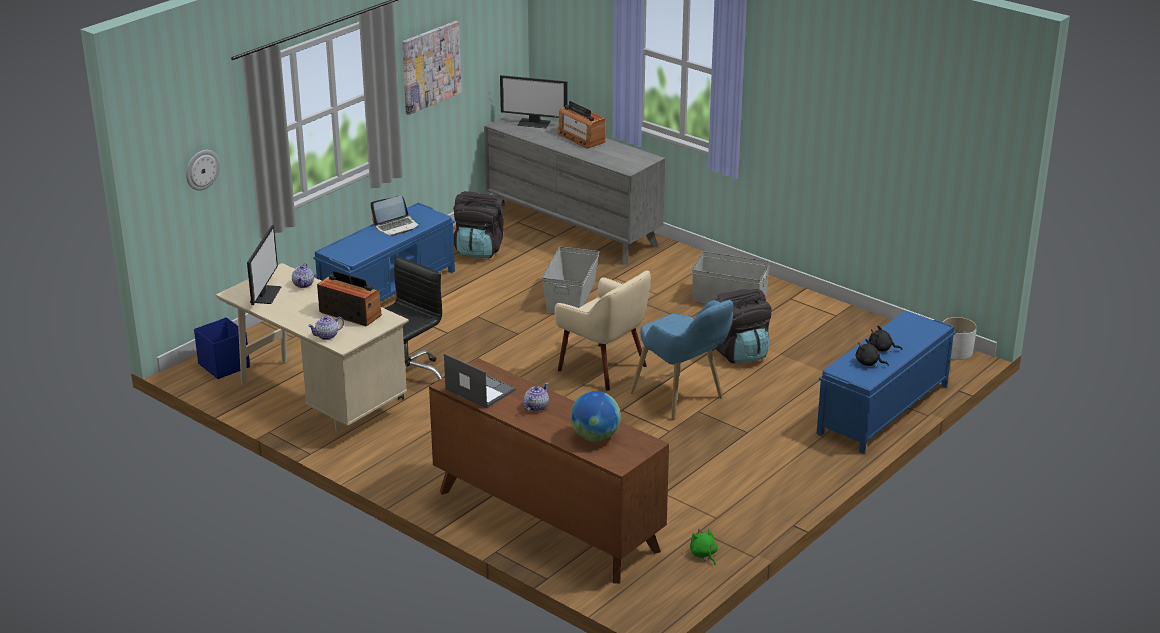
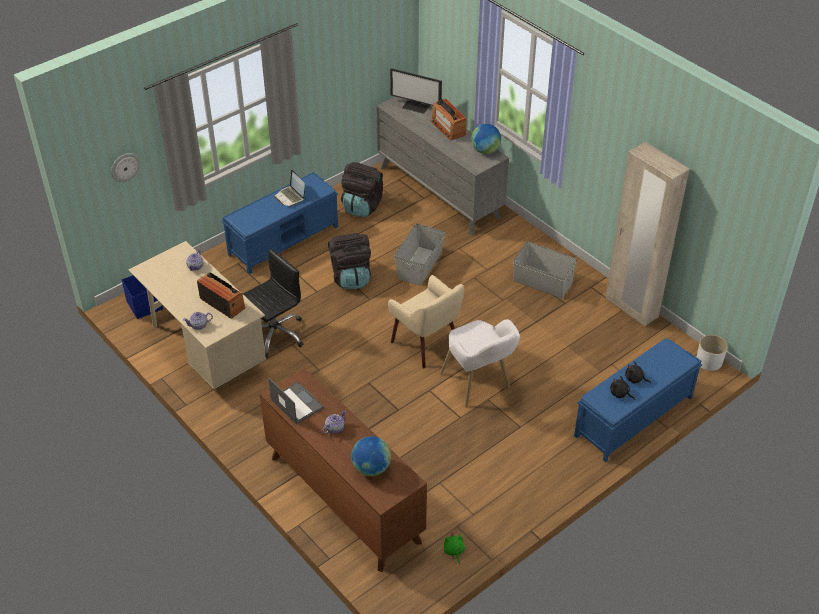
camera: 10 degrees right, 15 degrees up
(265, 294) = (164, 274): monitor -> none
(396, 226) = (290, 197): laptop -> laptop turned 75 degrees clockwise
(430, 66) = (328, 68): picture -> none
(634, 154) = (485, 151): none -> globe
(684, 401) = (479, 387): blue armchair -> white armchair
(739, 352) = (535, 340): black backpack -> black backpack (351, 277)
(846, 313) = (631, 308): none -> beige wardrobe

